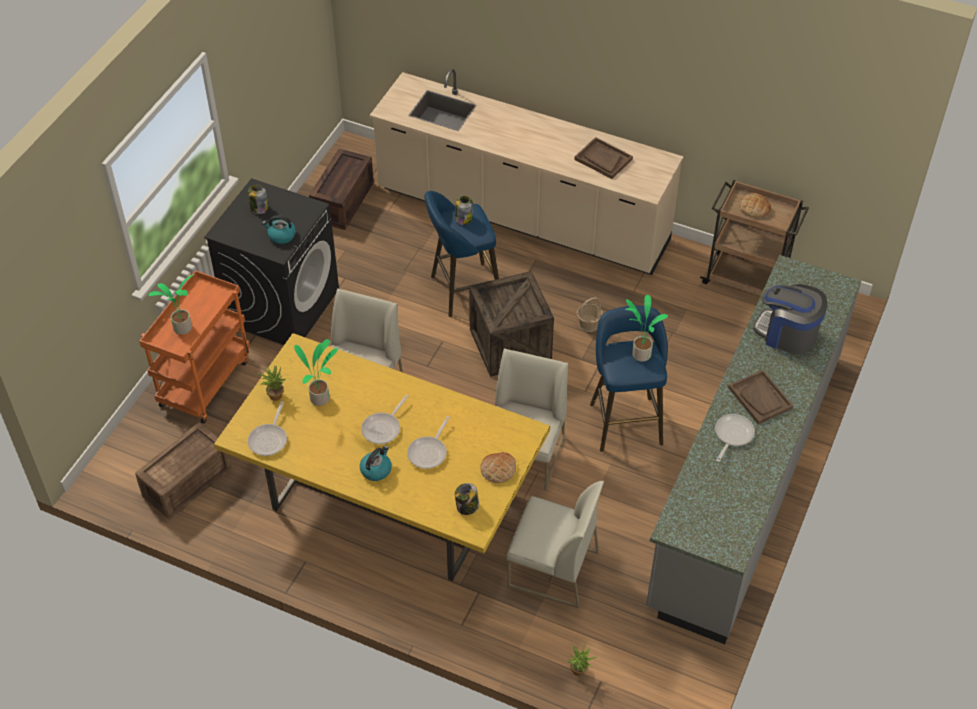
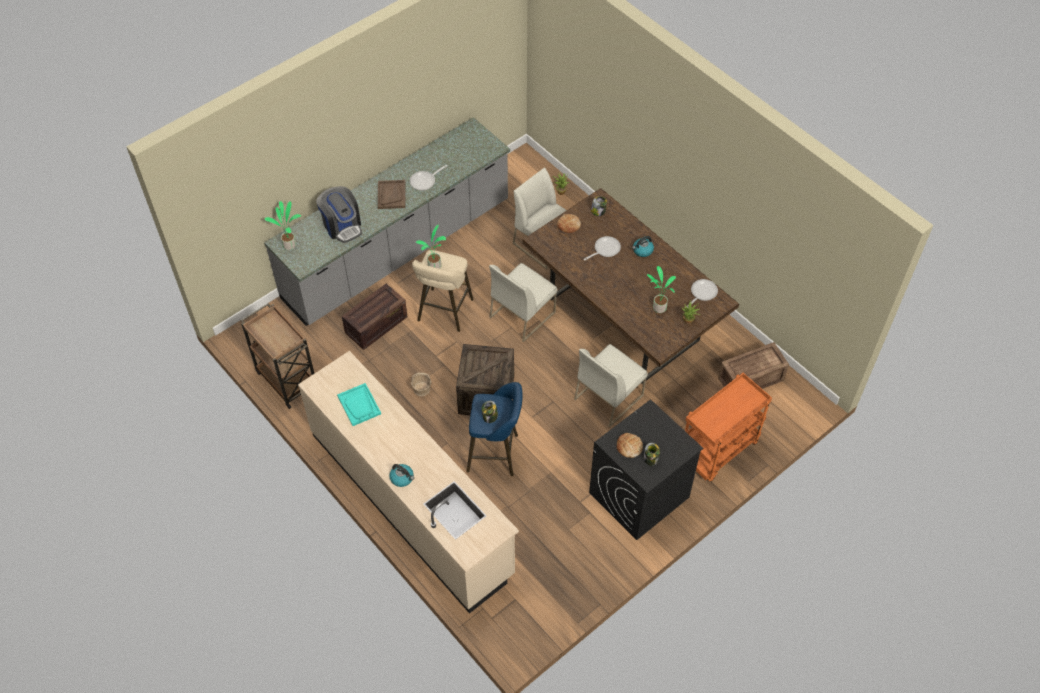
camera: 155 degrees left, 5 degrees up
(182, 329) = (737, 402): potted plant -> potted plant (290, 244)
(281, 235) = (643, 425): kettle -> kettle (402, 478)
(342, 200) = (548, 584): crate -> crate (376, 326)
(383, 428) = (626, 274): frying pan -> none
(389, 501) = (622, 318): yellow dining table -> brown dining table
(603, 159) = (359, 405): brown tray -> turquoise tray
(625, 420) = (444, 312): blue stool -> beige stool
(754, 207) = (276, 337): bread -> bread (629, 446)

